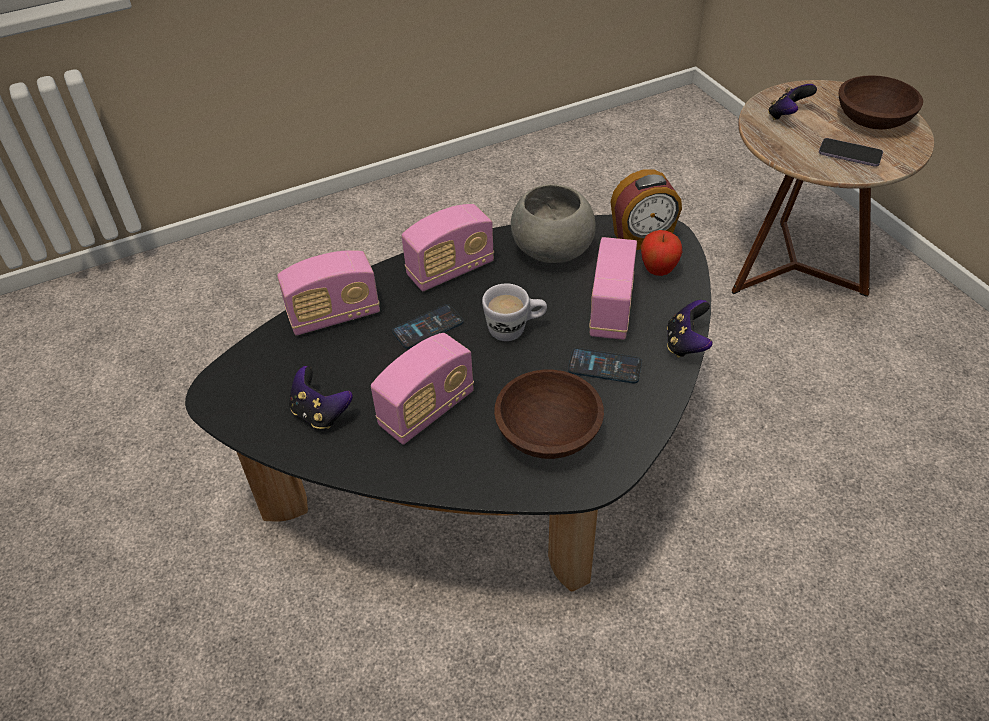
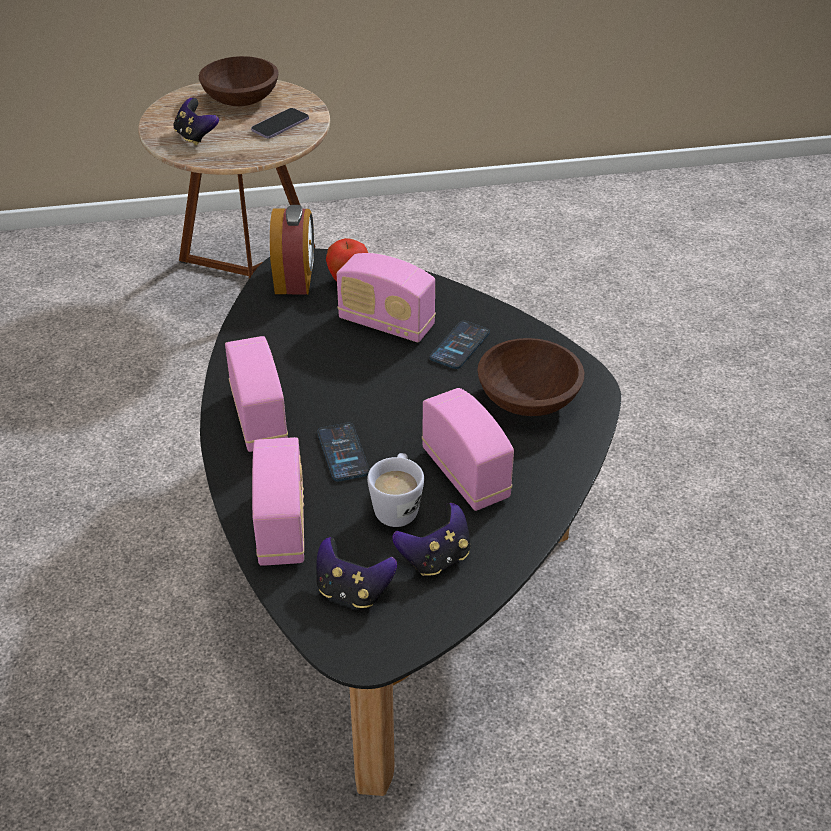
camera: 75 degrees left, 5 degrees down
(515, 330) = (380, 391): white mug -> white mug (397, 506)
(552, 252) = (276, 340): grey bowl -> none
(686, 344) = (454, 292): game controller -> game controller (353, 591)

